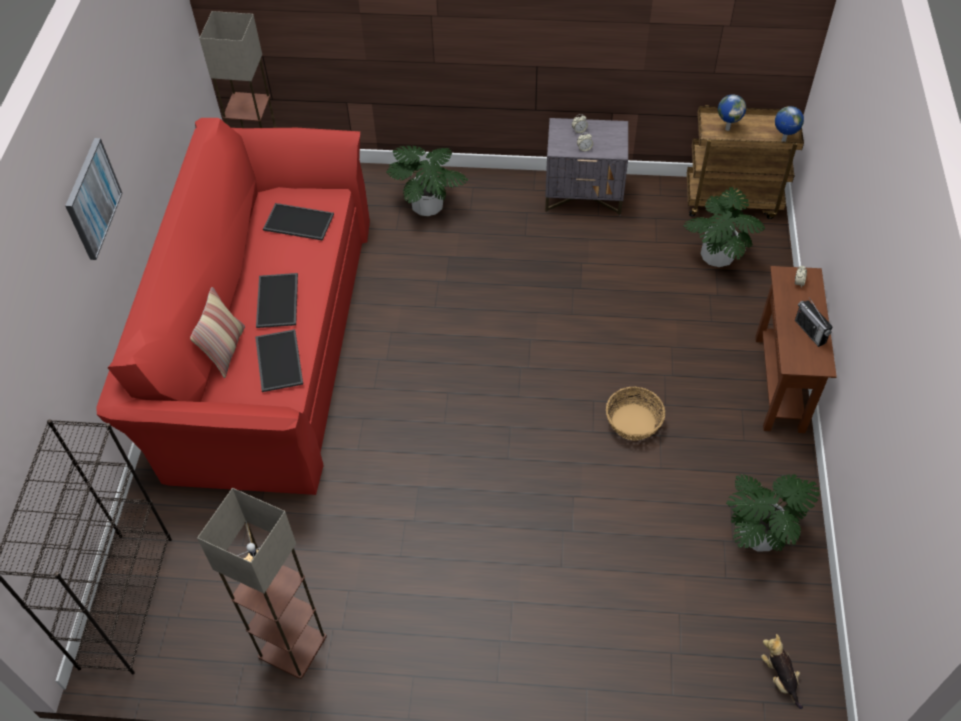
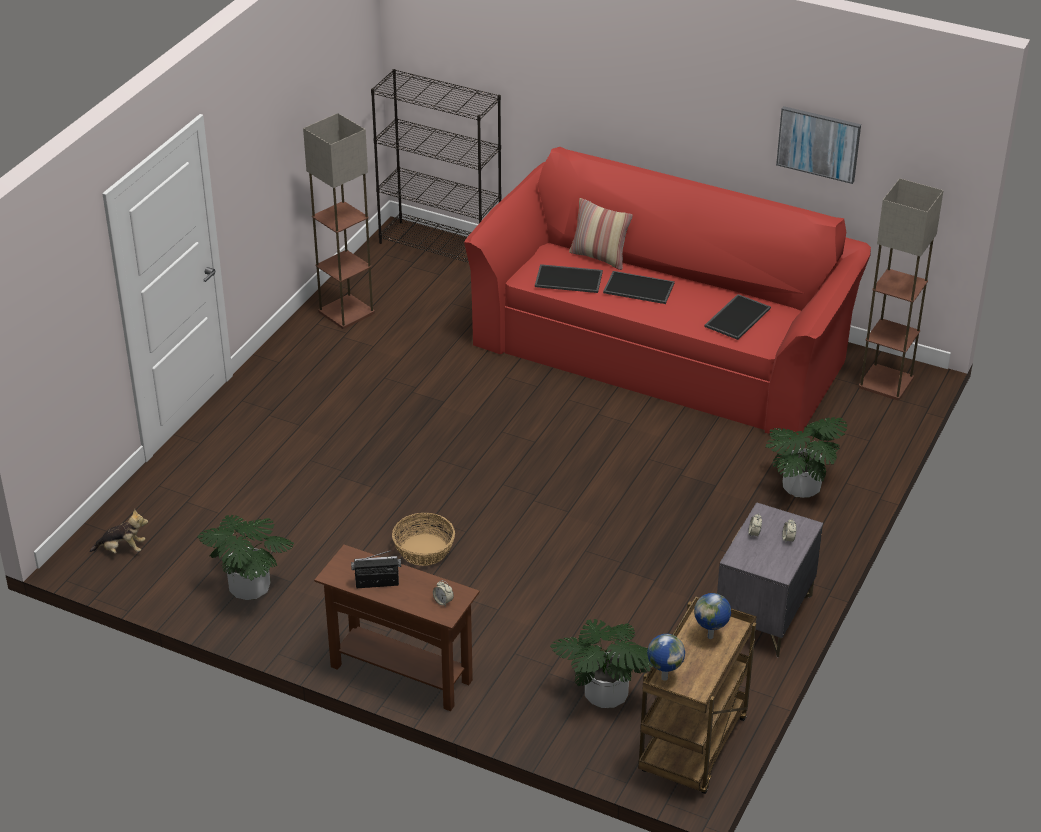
camera: 110 degrees right, 15 degrees down
(92, 199) = (670, 87): picture -> picture (818, 143)

